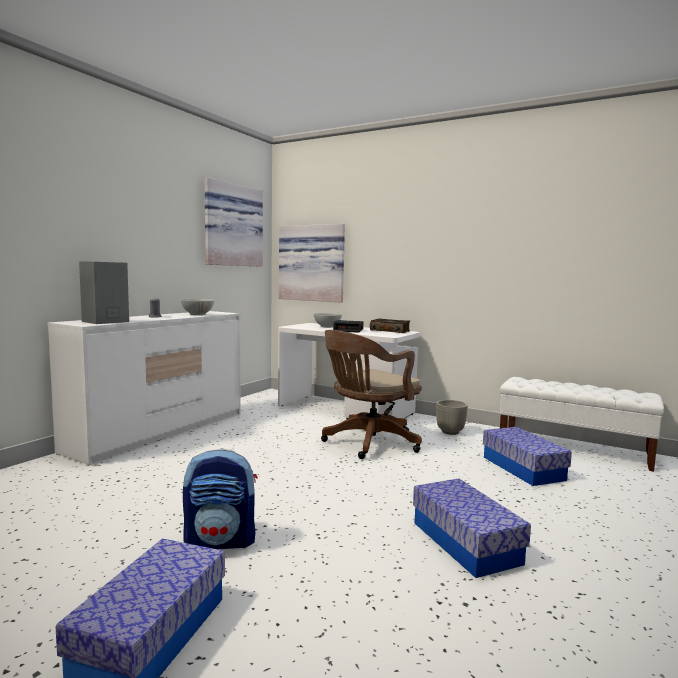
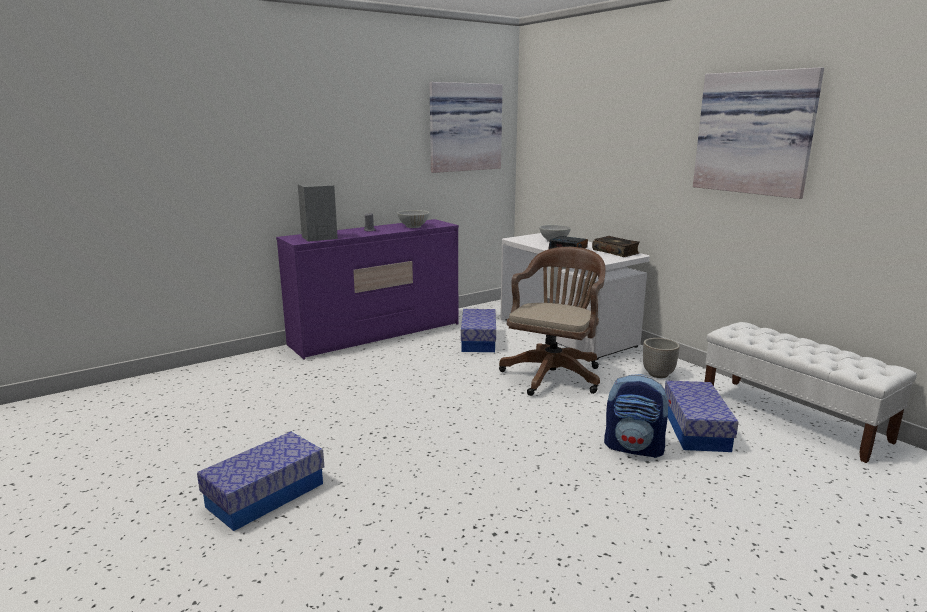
camera: 25 degrees right, 10 degrees up
(160, 431) = (377, 334): white dresser -> purple dresser
(221, 540) = (354, 441): backpack -> backpack (634, 448)
(312, 263) = (552, 165): picture -> picture (755, 133)
(368, 443) = (554, 374): brown office chair -> brown office chair turned 135 degrees clockwise
(465, 542) = (548, 487): storage box -> storage box (478, 341)

